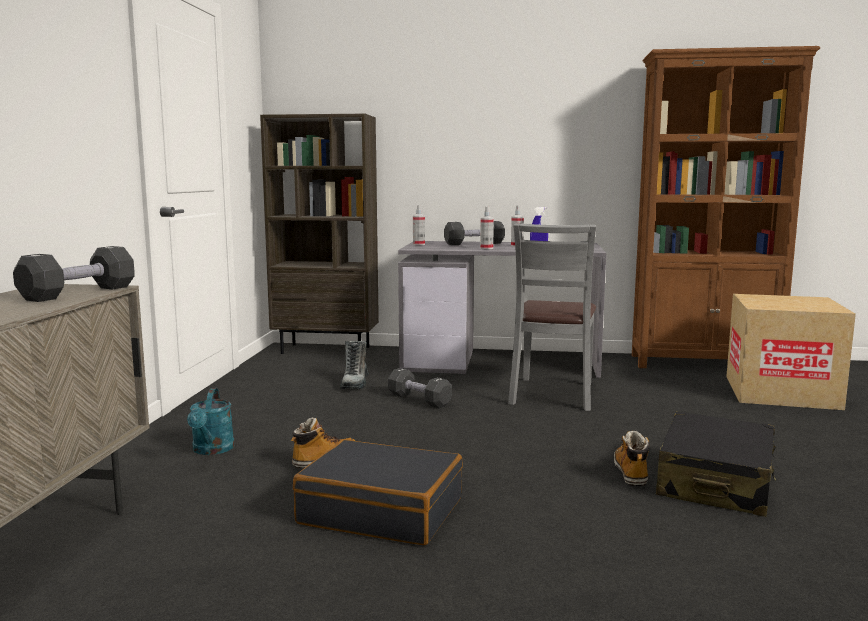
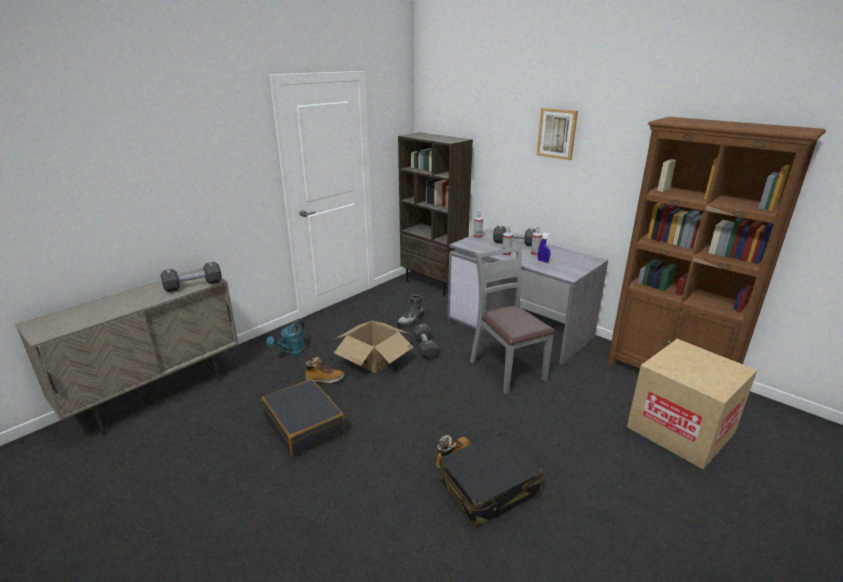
camera: 35 degrees right, 15 degrees up
(365, 424) = (374, 358): none -> cardboard box
(505, 95) = (557, 133): none -> picture
(552, 394) = (507, 370): grey chair -> grey chair turned 105 degrees clockwise

